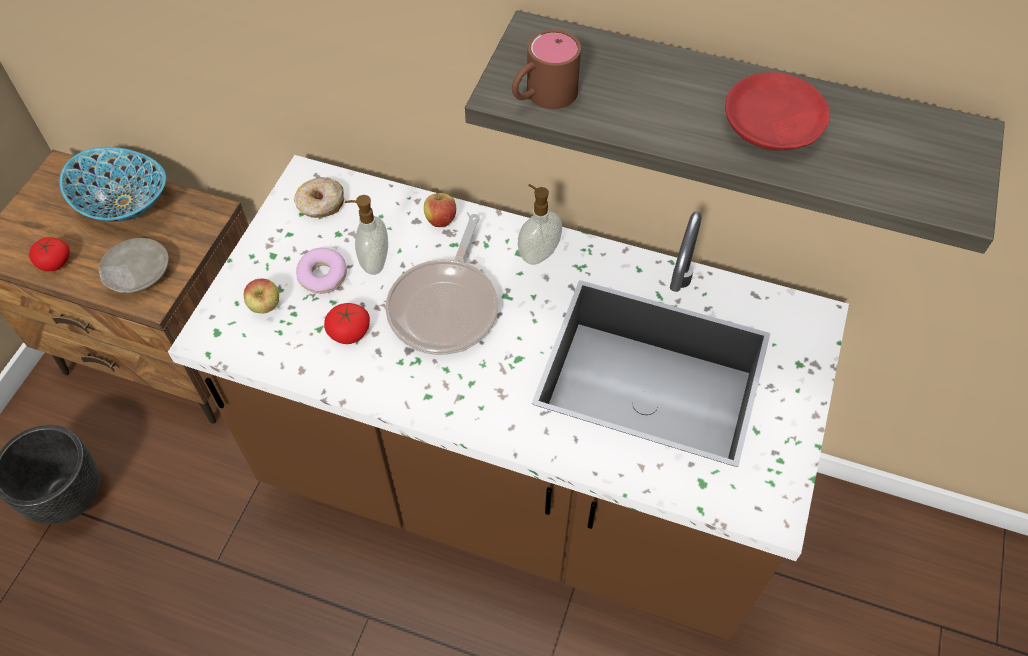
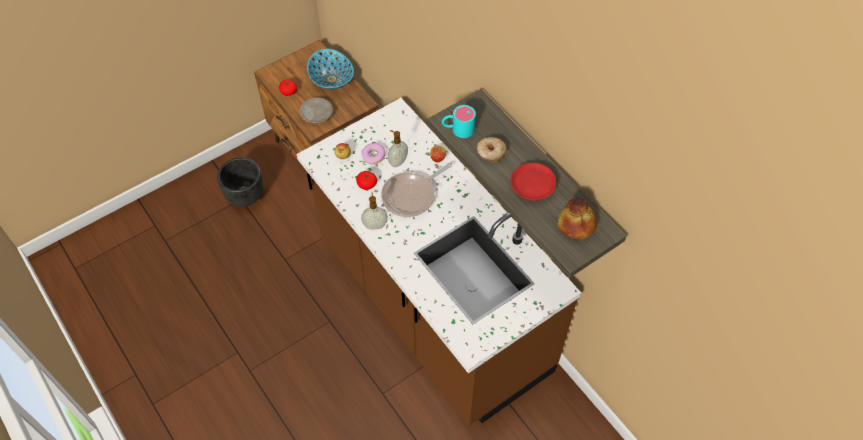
camera: 35 degrees right, 0 degrees up
(320, 204) = (395, 125): donut -> donut (491, 152)
(538, 253) = (466, 195): soap dispenser -> soap dispenser (375, 225)
(542, 96) = (458, 129): brown mug -> turquoise mug
(911, 149) = (576, 224): none -> bread

